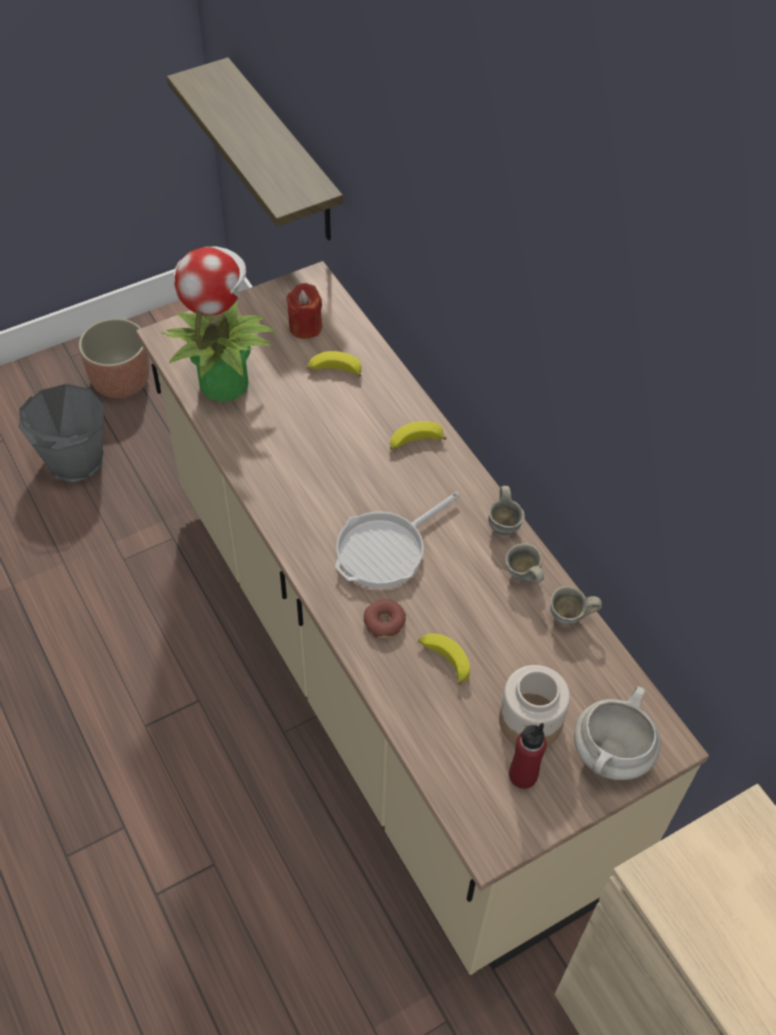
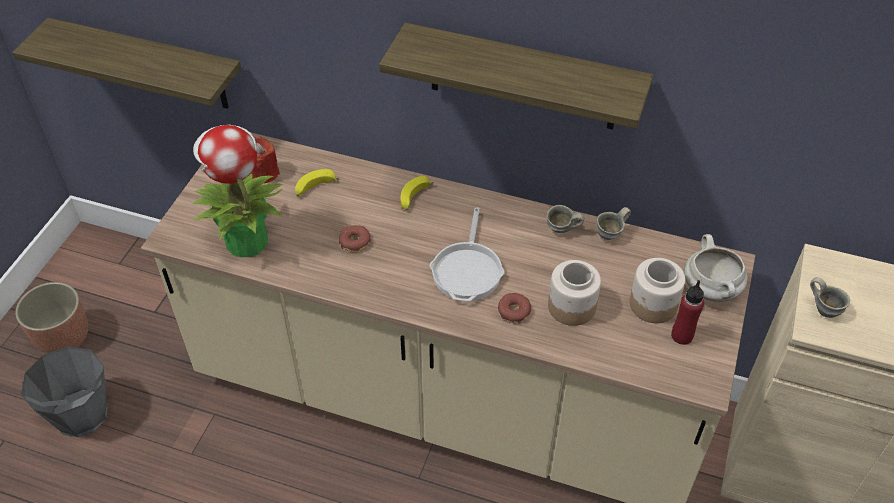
camera: 40 degrees left, 5 degrees down
(314, 448) = (355, 242): none -> donut
(443, 660) = (571, 307): banana -> jar
(505, 525) = (520, 209): grey mug -> grey mug (824, 309)
(546, 376) = (523, 78): none -> shelf

